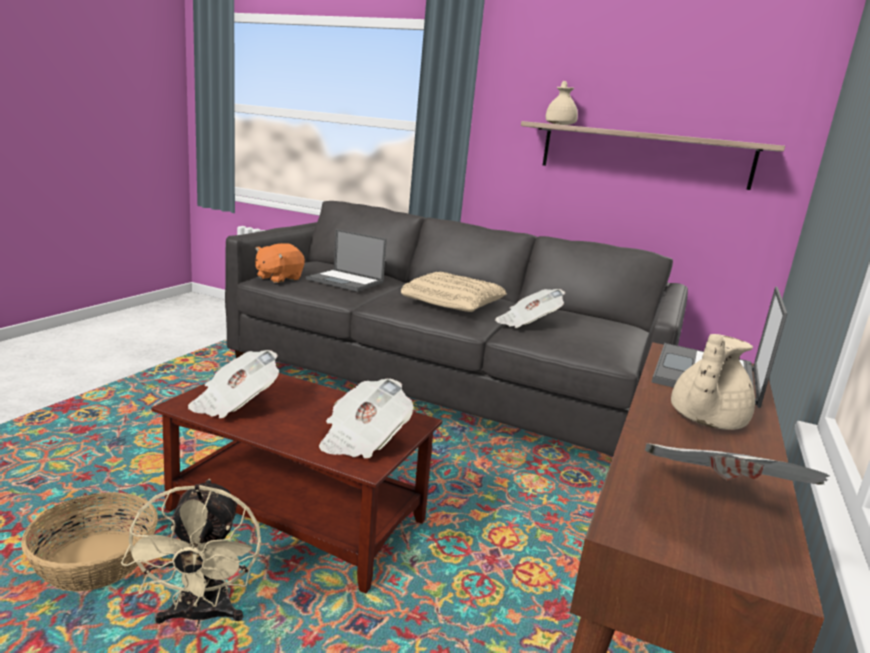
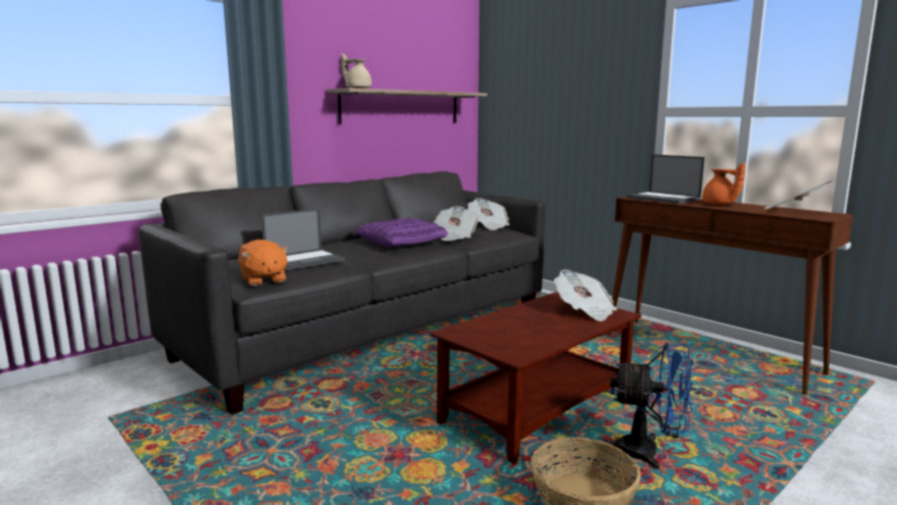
camera: 65 degrees left, 5 degrees down
(201, 616) = (649, 453): beige fan -> blue fan
(234, 404) = (519, 339): newspaper -> newspaper (488, 226)
(453, 303) = (401, 242): beige pillow -> purple pillow
(704, 420) = (720, 204): beige teapot -> orange teapot

